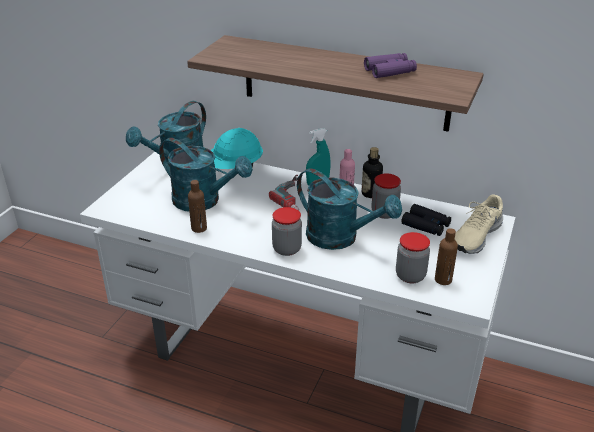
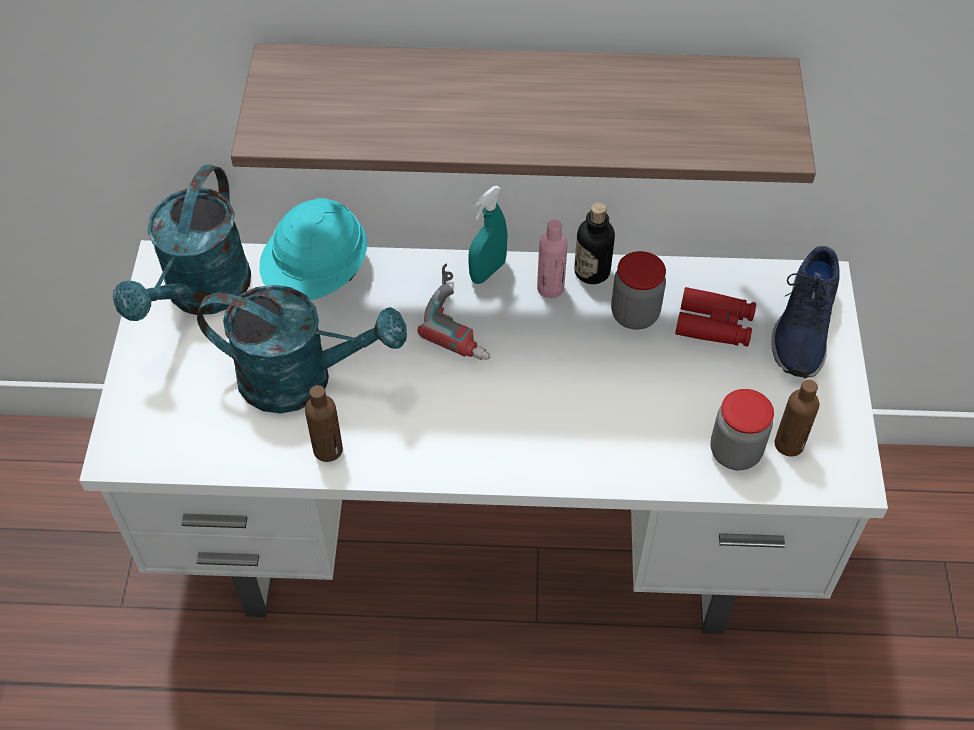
camera: 20 degrees left, 20 degrees up
(287, 249) = (507, 453): jar -> none
(340, 238) = (587, 399): turquoise watering can -> none
(390, 71) = (636, 95): purple binoculars -> none
(426, 225) = (714, 324): black binoculars -> red binoculars
(475, 236) = (802, 326): beige shoe -> blue shoe

